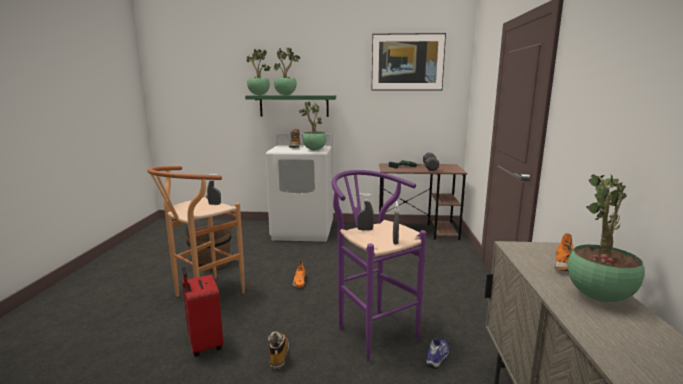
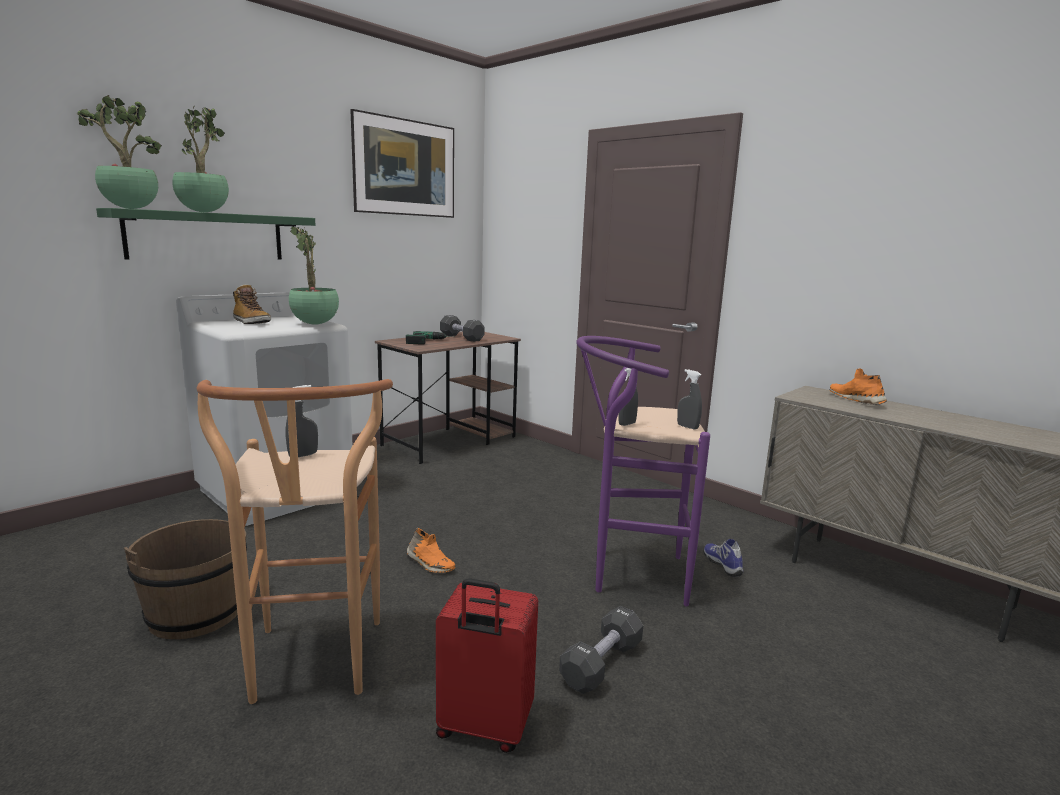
camera: 50 degrees left, 0 degrees up
(278, 355) = (601, 664): boot -> black dumbbell
(598, 298) = (936, 416): potted plant -> none

